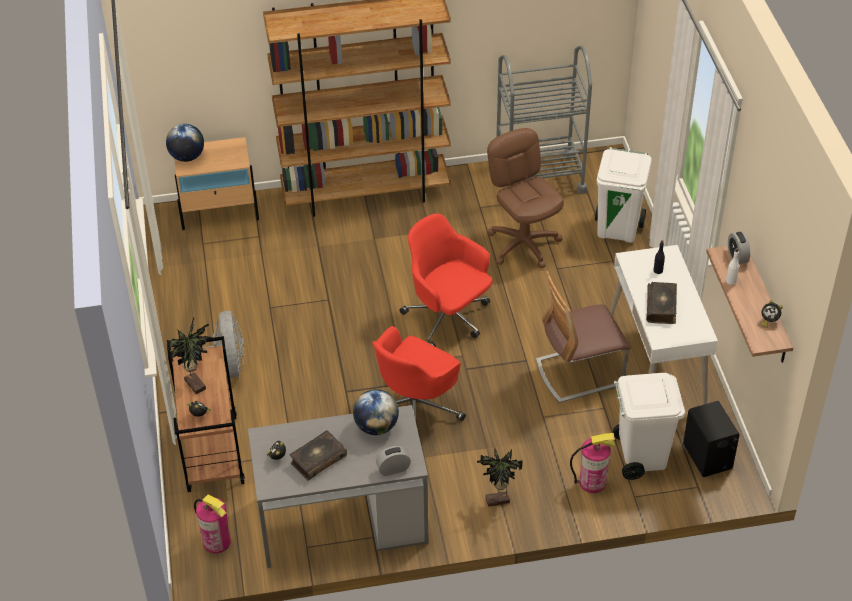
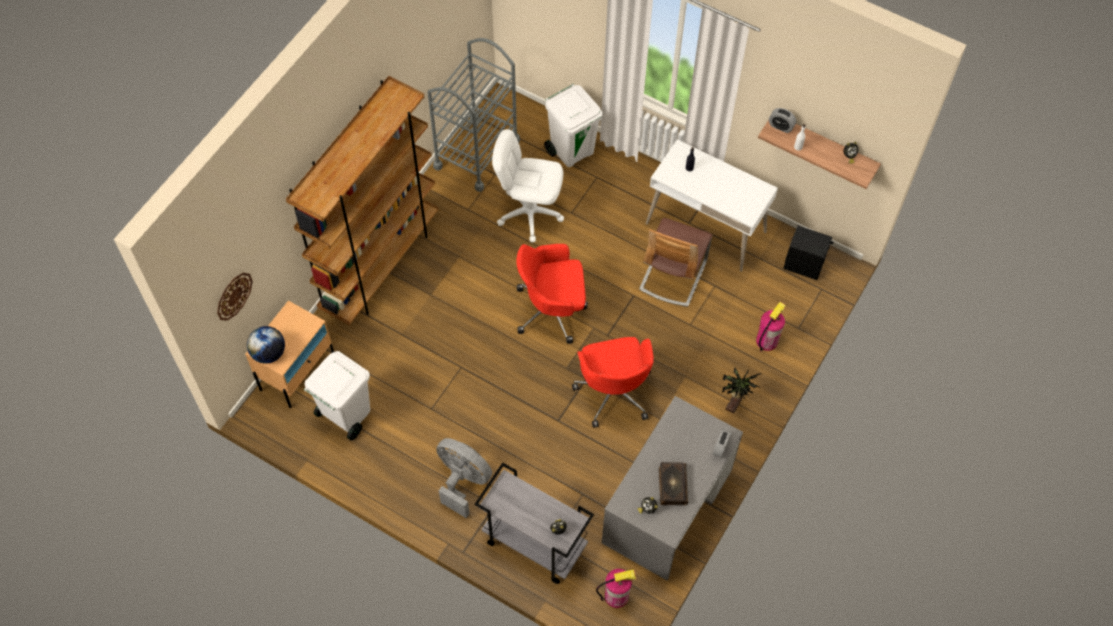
camera: 50 degrees left, 15 degrees up
(175, 67) = (234, 296): none -> wall clock
(196, 384) = (525, 511): potted plant -> none
(211, 452) = (533, 544): brown cart -> grey cart
(376, 426) = (675, 430): globe -> none
(523, 244) = (530, 213): brown office chair -> white office chair
(640, 456) = (770, 298): white trash can -> white trash can (345, 415)
(661, 307) = (722, 192): book -> none

